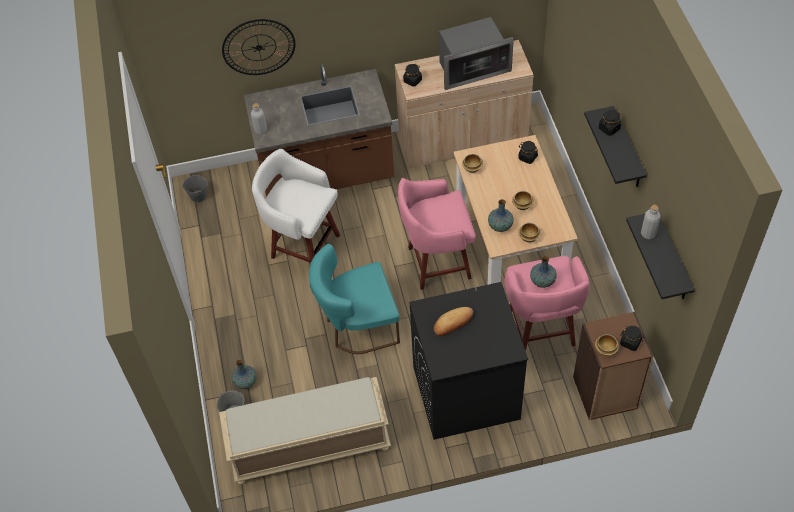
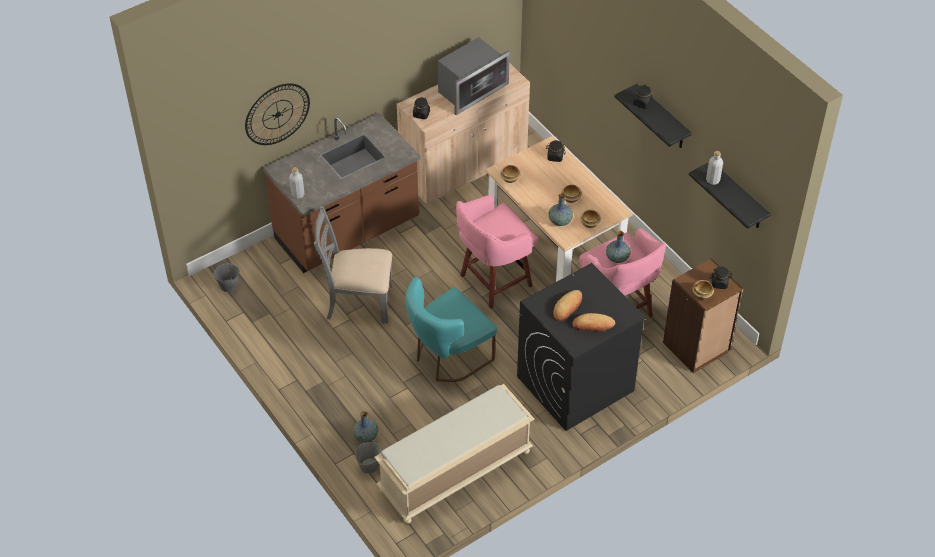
camera: 25 degrees left, 5 degrees down
(303, 245) = (358, 301): white stool -> grey chair
(469, 350) = (593, 325): none -> bread

